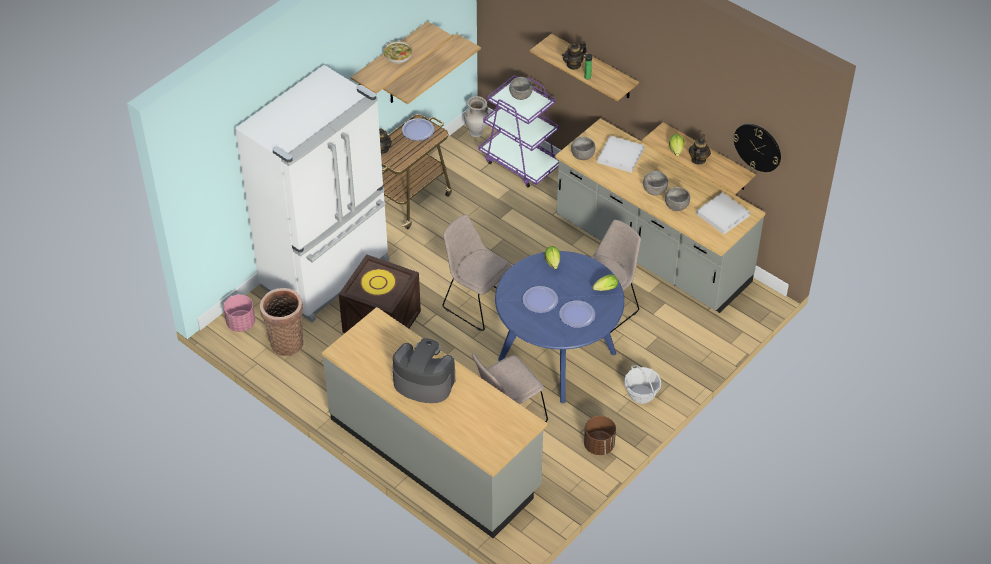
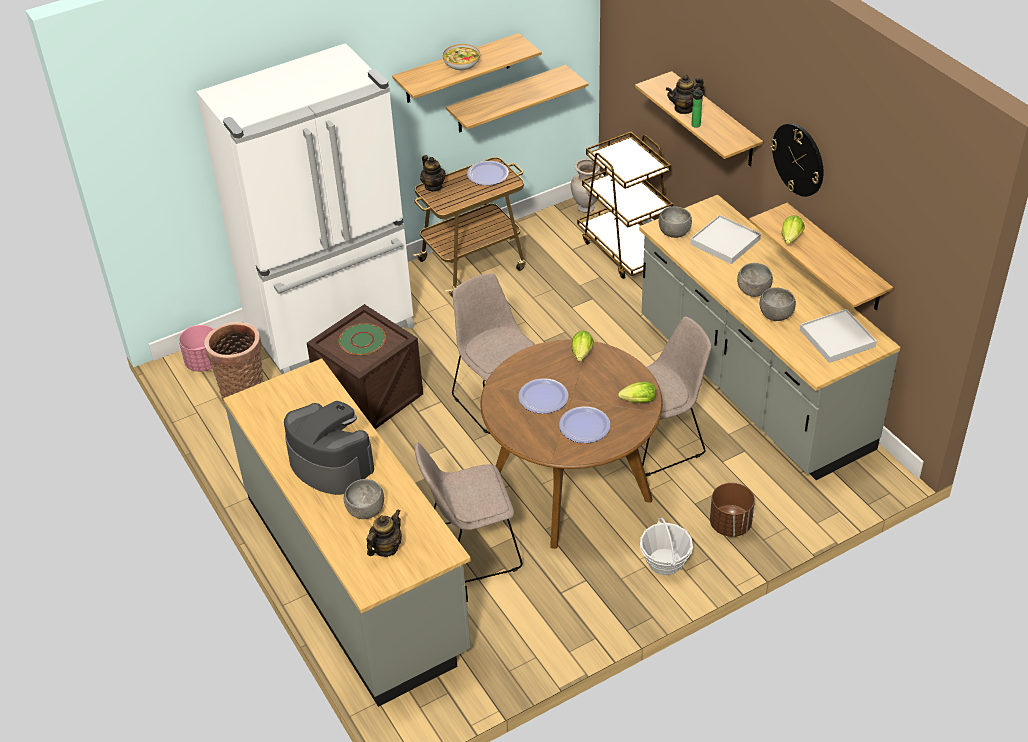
camera: 20 degrees right, 5 degrees down
(378, 283) = (362, 340): yellow plate -> green plate
(520, 96) = (629, 156): grey bowl -> grey bowl (365, 511)
(520, 162) = (625, 250): purple cart -> brown cart
(557, 356) = (571, 487): blue dining table -> brown dining table
(599, 445) = (578, 616): brown planter -> brown planter (730, 524)
(698, 159) = (817, 255): teapot -> teapot (386, 548)
(757, 147) = (898, 245): wall clock -> wall clock (798, 159)

